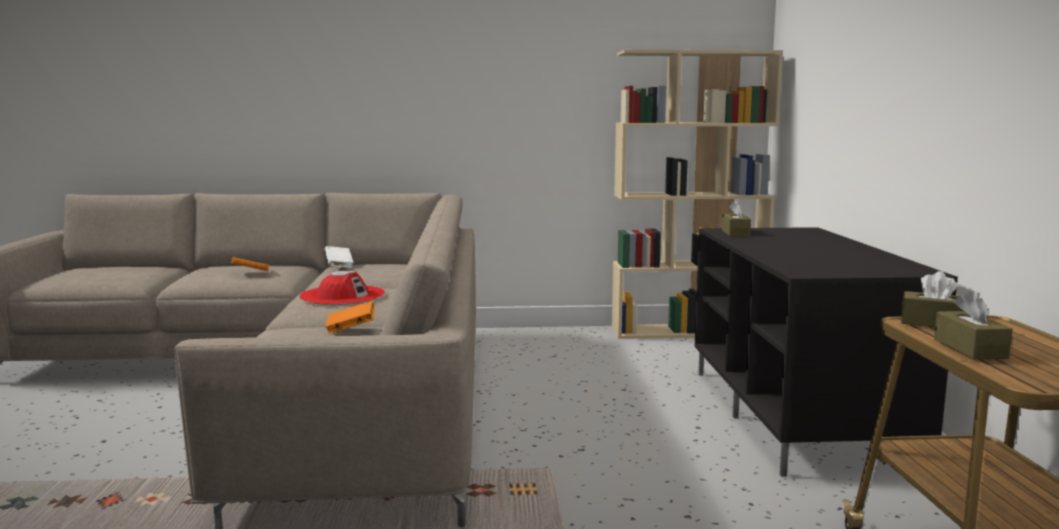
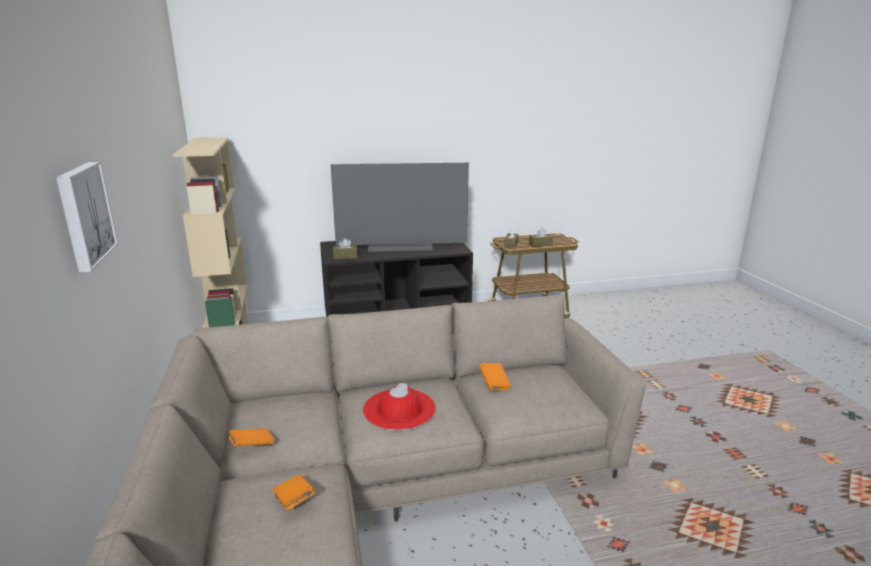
camera: 100 degrees left, 10 degrees up
(339, 266) = (252, 446): white book -> orange book
(348, 54) = (84, 214): none -> picture
(814, 250) = (401, 246): none -> television

